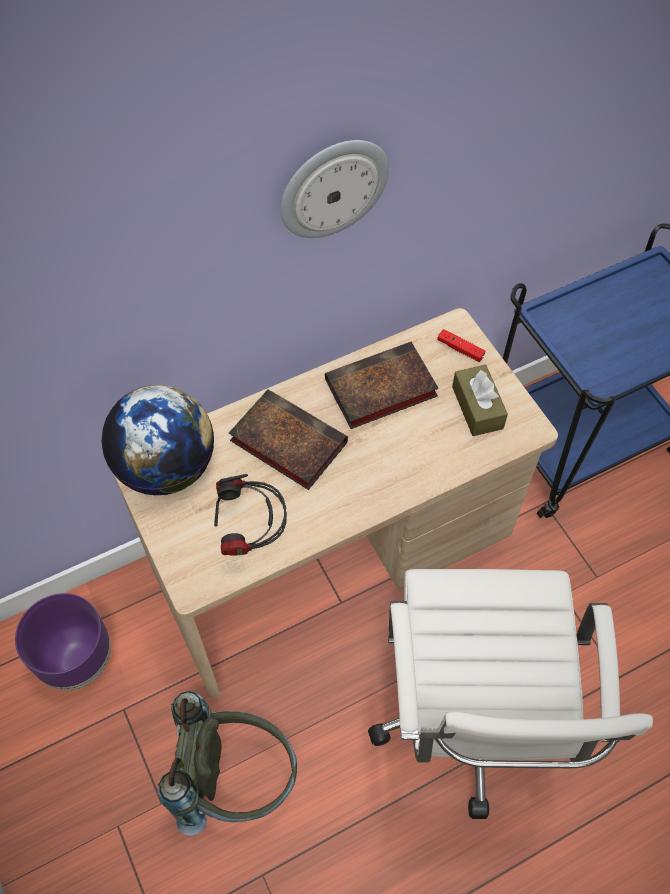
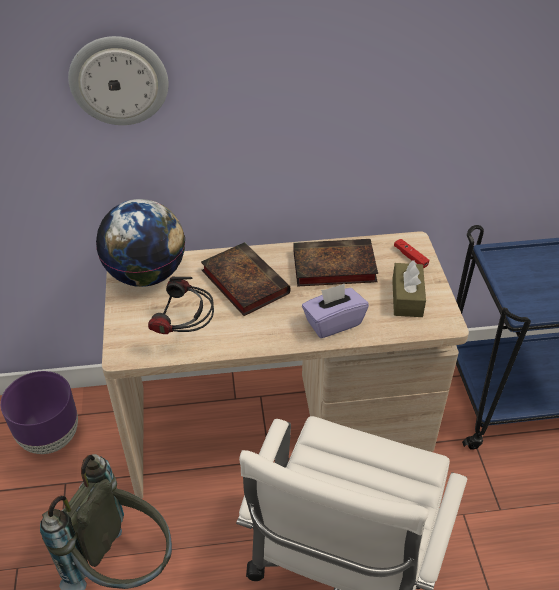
camera: 20 degrees right, 15 degrees down
(333, 188) = (315, 71): wall clock -> wall clock (119, 80)
(410, 466) = (333, 322): none -> purple tissue box

